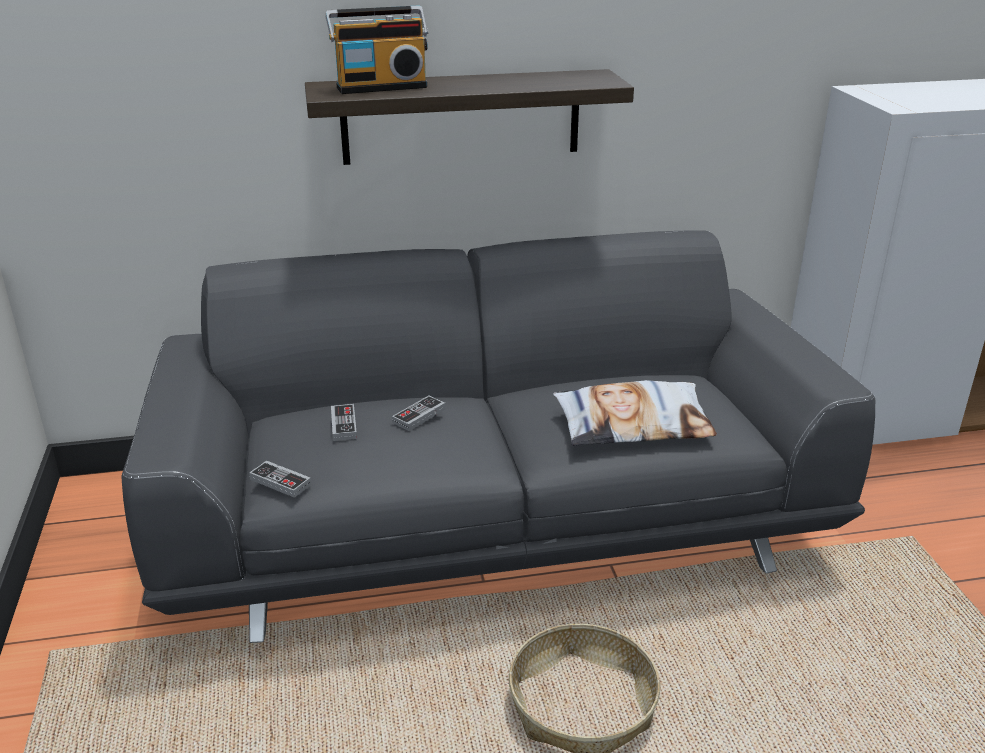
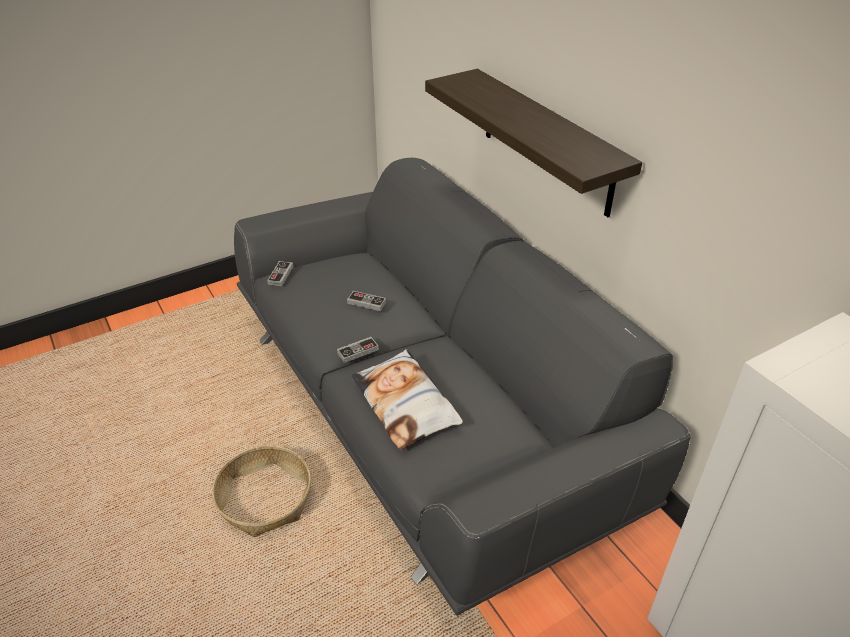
camera: 70 degrees right, 10 degrees up
(344, 425) = (342, 277): game controller -> game controller (358, 351)
(381, 87) = (483, 91): radio -> none

